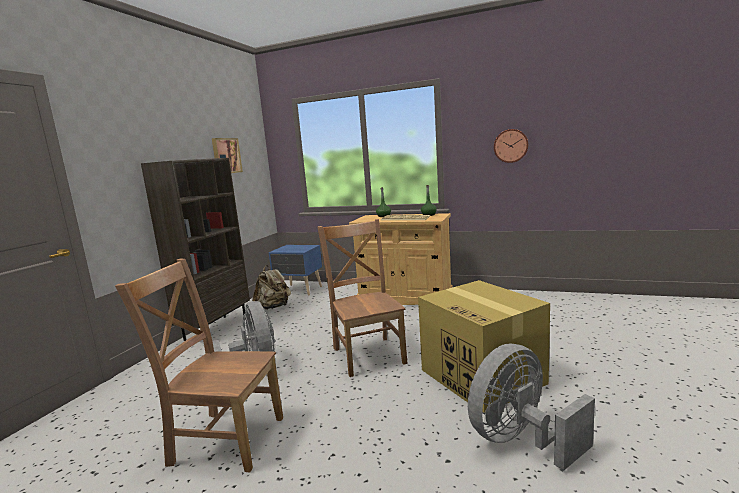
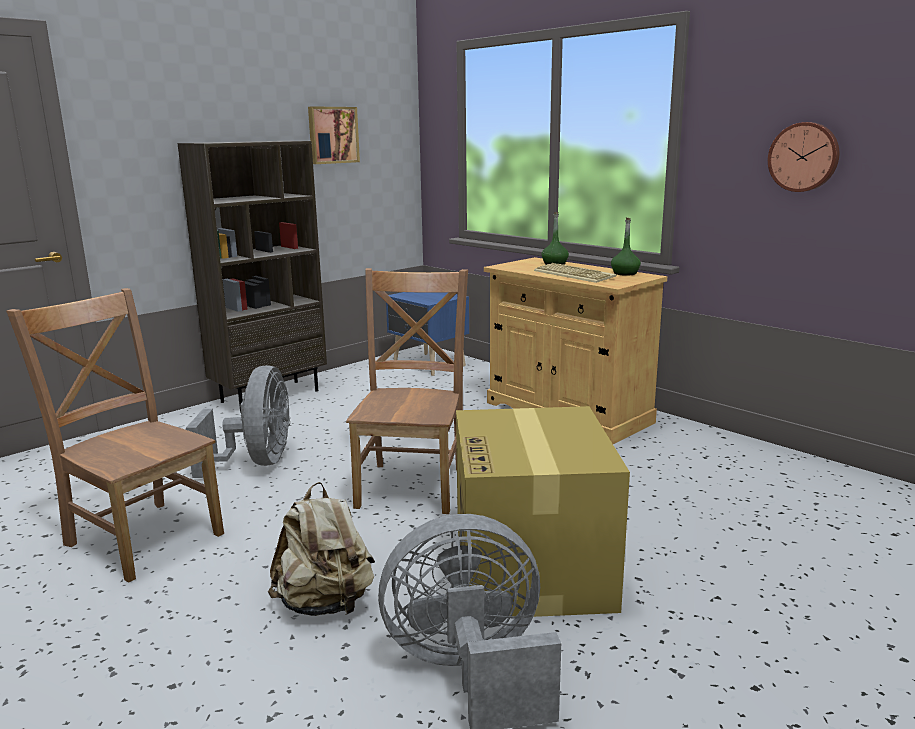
camera: 25 degrees right, 5 degrees up
(273, 307) = (367, 383): beige backpack -> beige backpack (325, 604)

